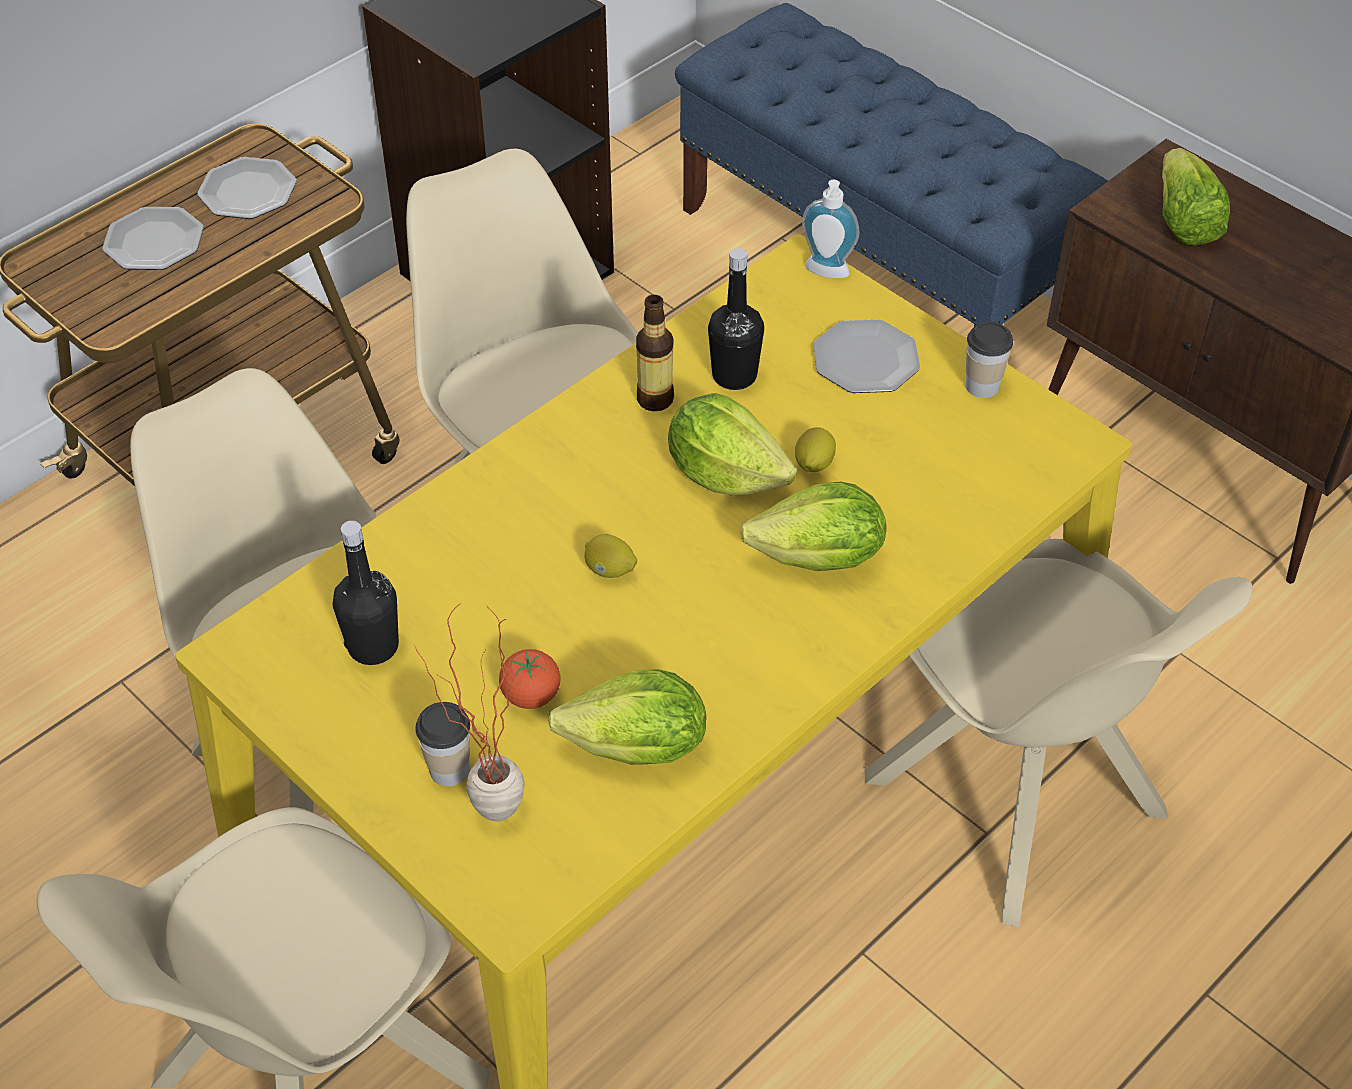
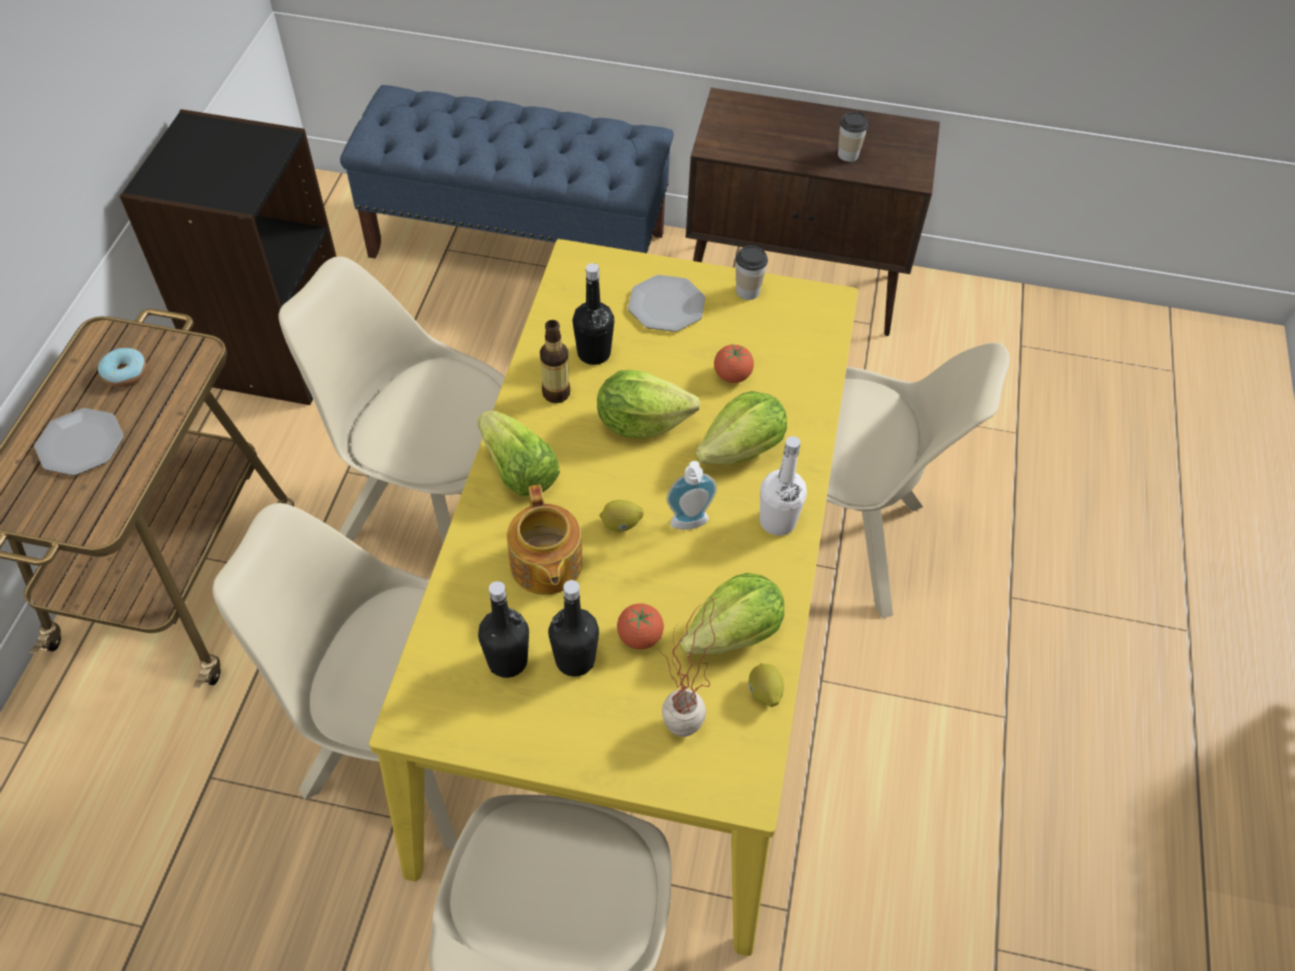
camera: 35 degrees left, 5 degrees up
(247, 192) = (125, 373): plate -> donut
(443, 682) = (575, 659): none -> black bottle
(449, 769) = (628, 717): cup -> cup (848, 155)
(492, 572) = (545, 565): none -> teapot
(794, 656) = (777, 521): none -> white bottle
(813, 464) = (689, 390): lemon -> lemon (764, 693)
(825, 273) = (596, 259): soap dispenser -> soap dispenser (690, 525)
(879, 472) = (732, 375): none -> tomato
(1183, 221) = (760, 136): lettuce -> lettuce (518, 471)

